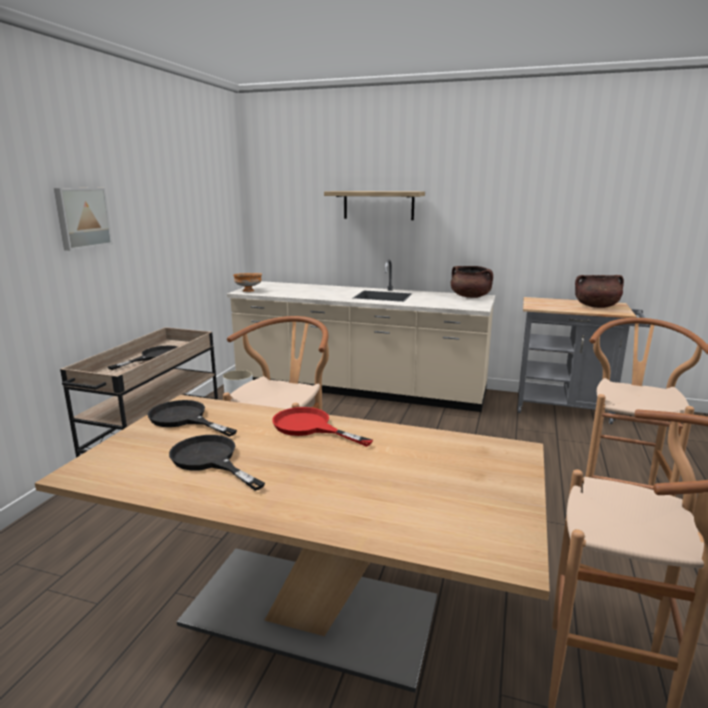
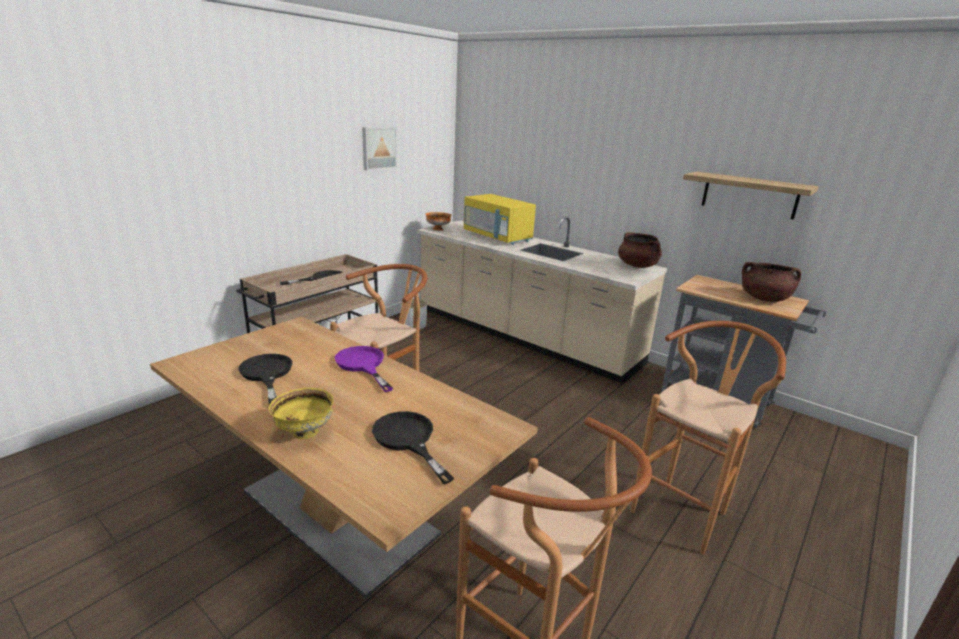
camera: 20 degrees right, 5 degrees up
(82, 217) = (274, 158): picture -> picture (378, 148)
(184, 419) = (283, 337): black frying pan -> black frying pan (408, 440)
(309, 427) = (363, 365): red frying pan -> purple frying pan
(317, 290) = (497, 237): none -> yellow microwave
(327, 507) = (304, 432): none -> yellow bowl
(378, 205) = (567, 160): shelf -> shelf (749, 195)

